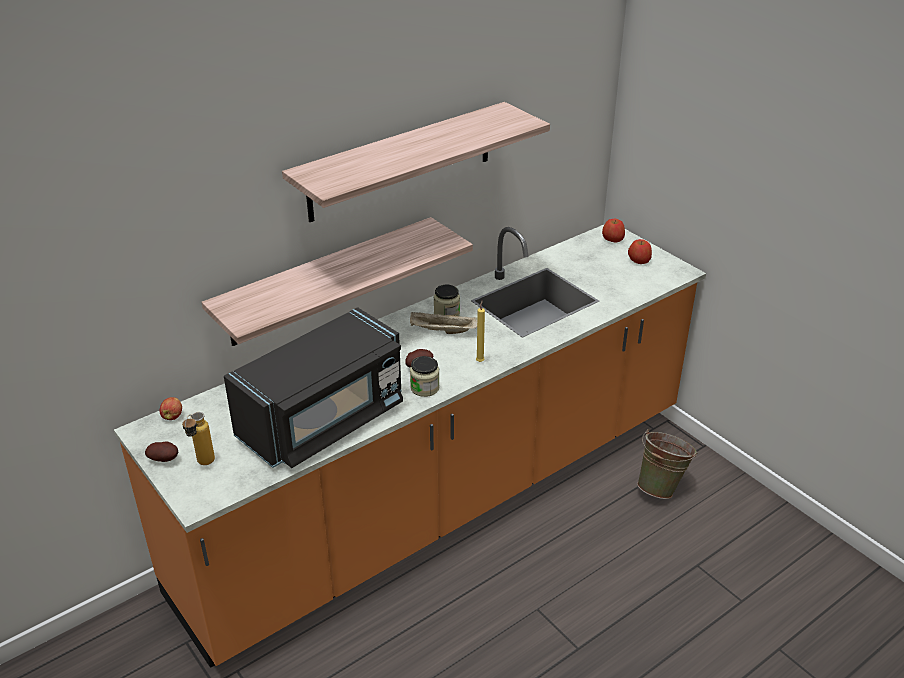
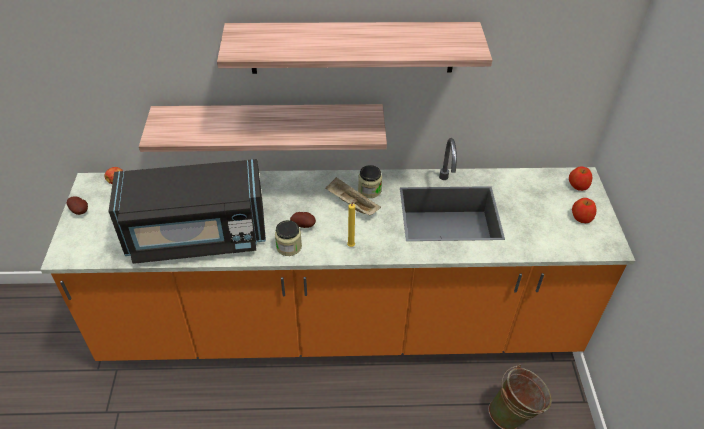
camera: 35 degrees right, 10 degrees up
(203, 465) = (95, 228): bottle -> none

